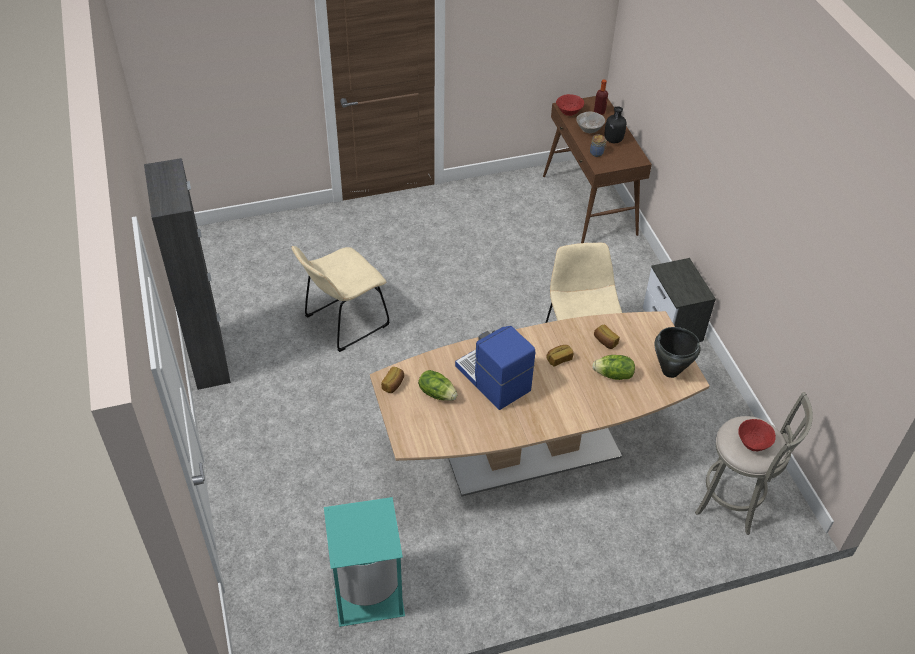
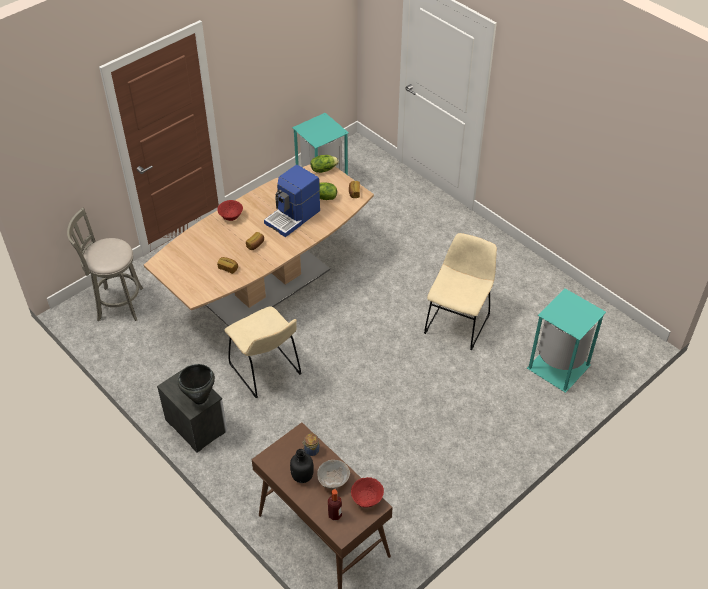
camera: 155 degrees right, 0 degrees up
(209, 359) = (525, 261): black cabinet -> none
(286, 248) = (558, 366): none -> turquoise trash can
(492, 379) = (293, 217): coffee machine -> coffee machine turned 105 degrees clockwise
(613, 375) = (213, 247): lettuce -> lettuce (323, 169)
(670, 371) = (174, 264): black cooking pot -> black cooking pot (200, 399)
(753, 443) = (106, 251): red bowl -> red bowl (231, 217)

